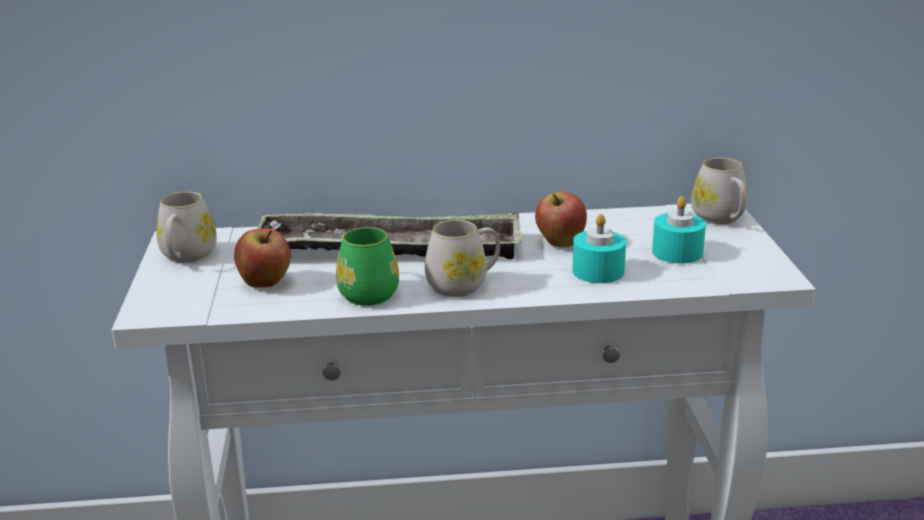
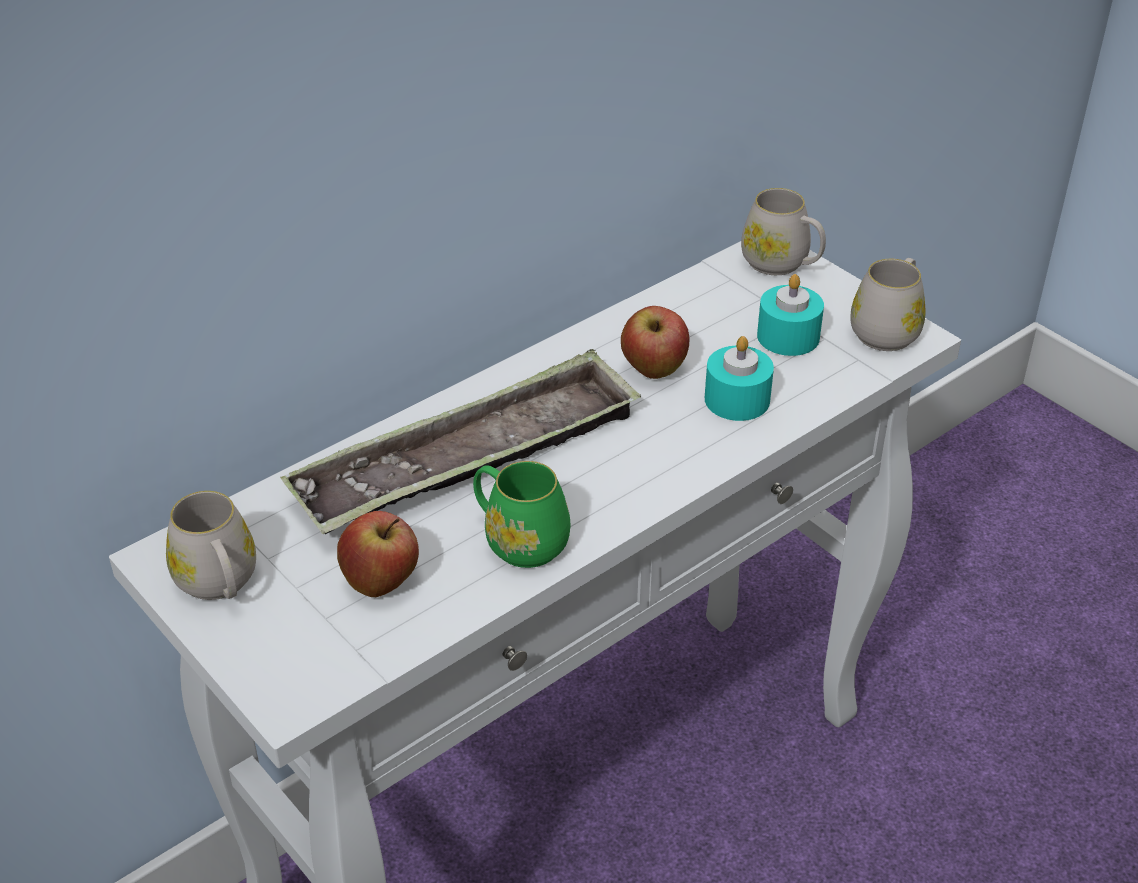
camera: 35 degrees left, 15 degrees up
(463, 284) = (617, 481): white mug -> white mug (888, 329)

